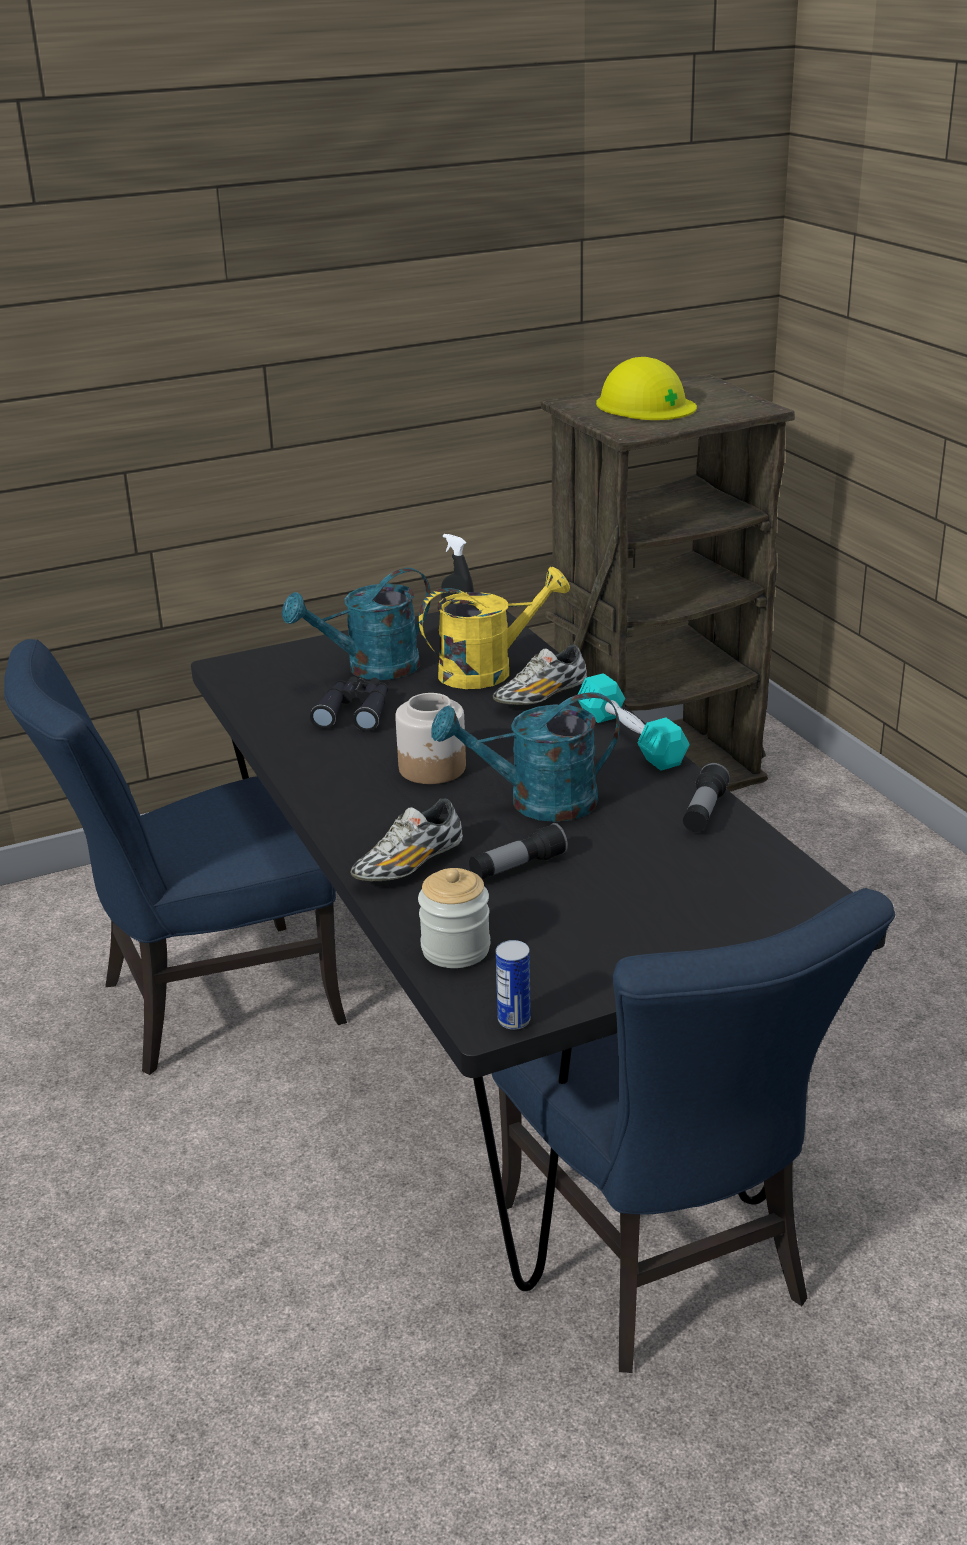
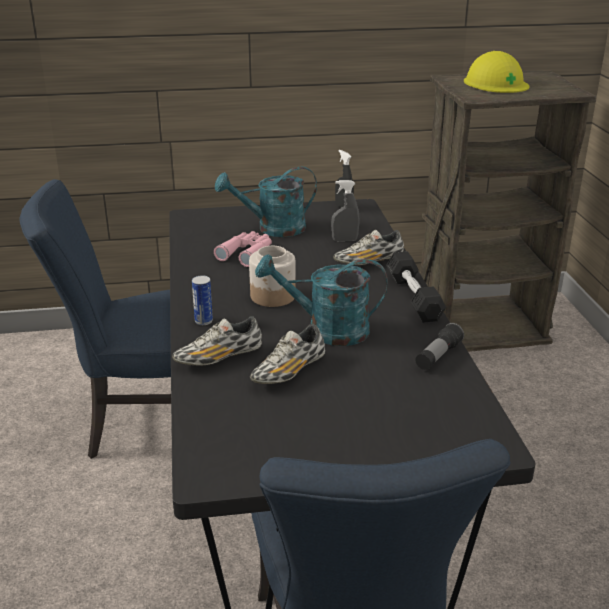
camera: 15 degrees right, 0 degrees up
(355, 712) = (247, 253): black binoculars -> pink binoculars
(455, 949) = (214, 422): jar -> none
(488, 670) = (344, 240): yellow watering can -> grey spray bottle
(514, 1020) = (222, 483): can -> can (203, 321)
(517, 867) = (289, 372): flashlight -> shoe
(630, 738) = (413, 297): turquoise dumbbell -> black dumbbell

